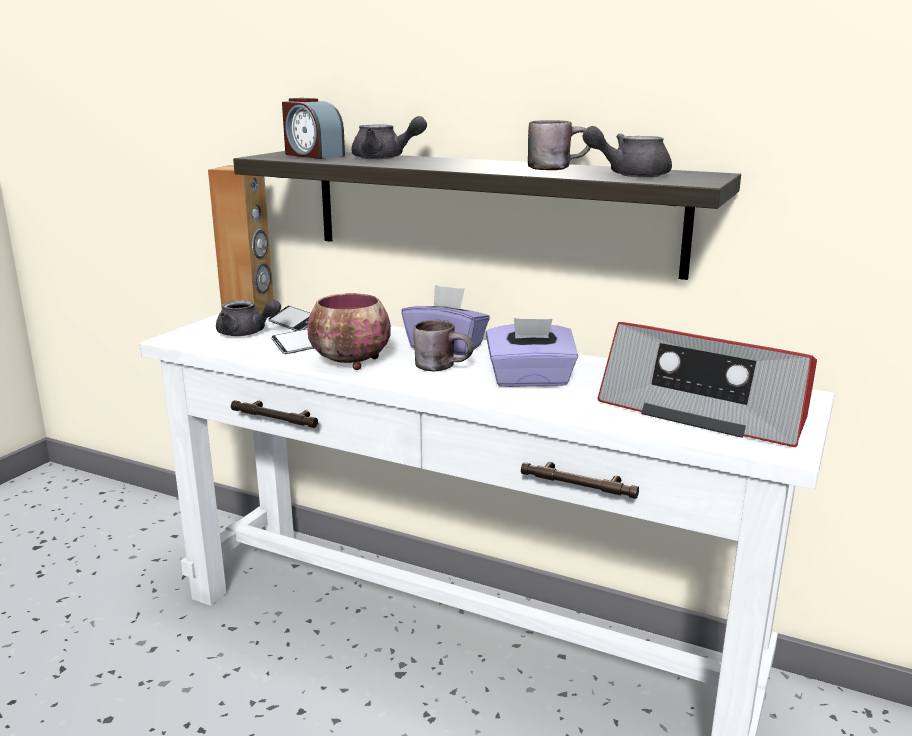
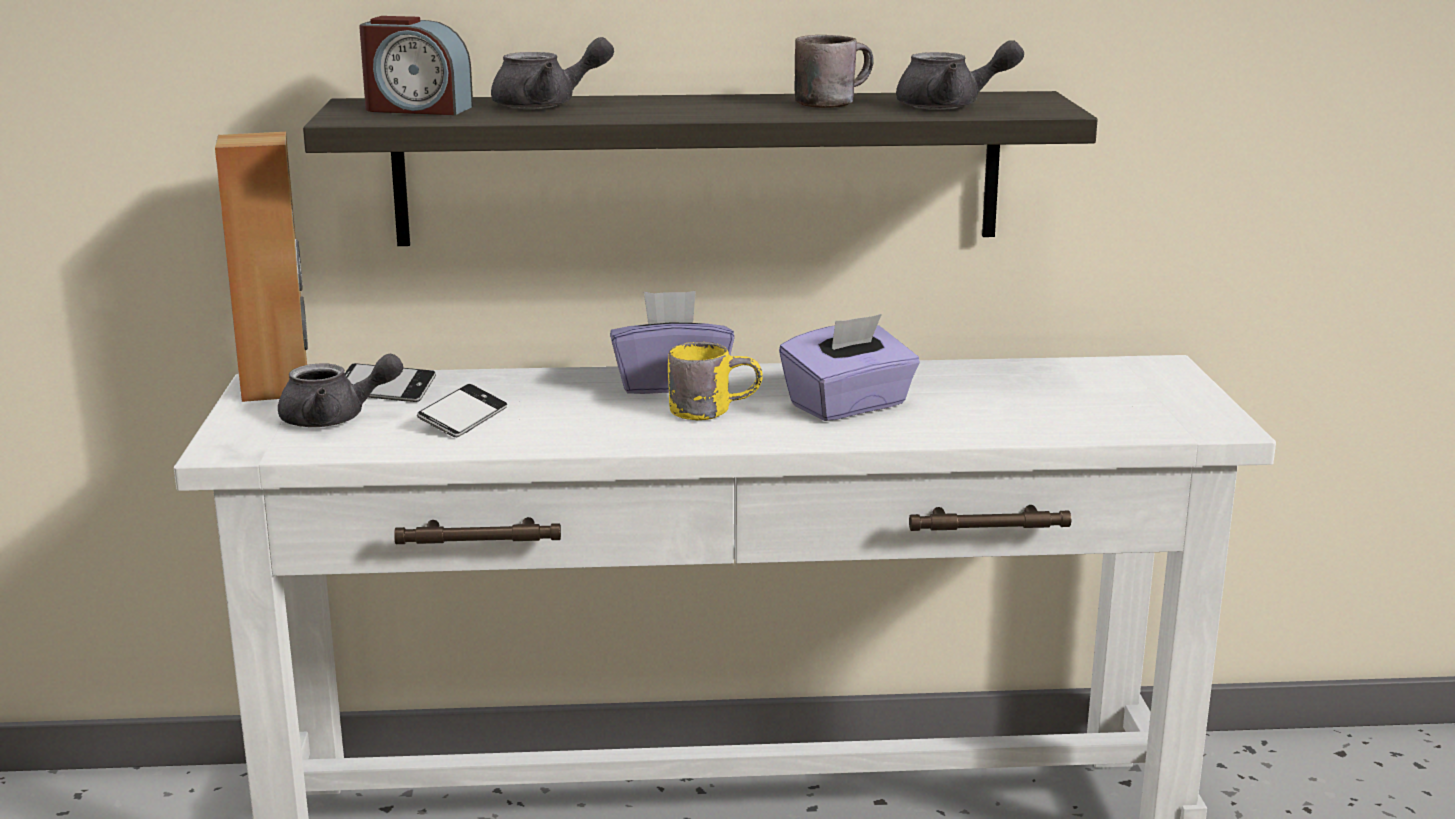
camera: 30 degrees left, 0 degrees up
(351, 363) = (578, 430): bowl -> none
(444, 366) = (711, 410): brown mug -> yellow mug
(629, 175) = (950, 106): grey teapot -> grey teapot turned 135 degrees counterclockwise
(706, 409) = (1091, 400): radio -> none

